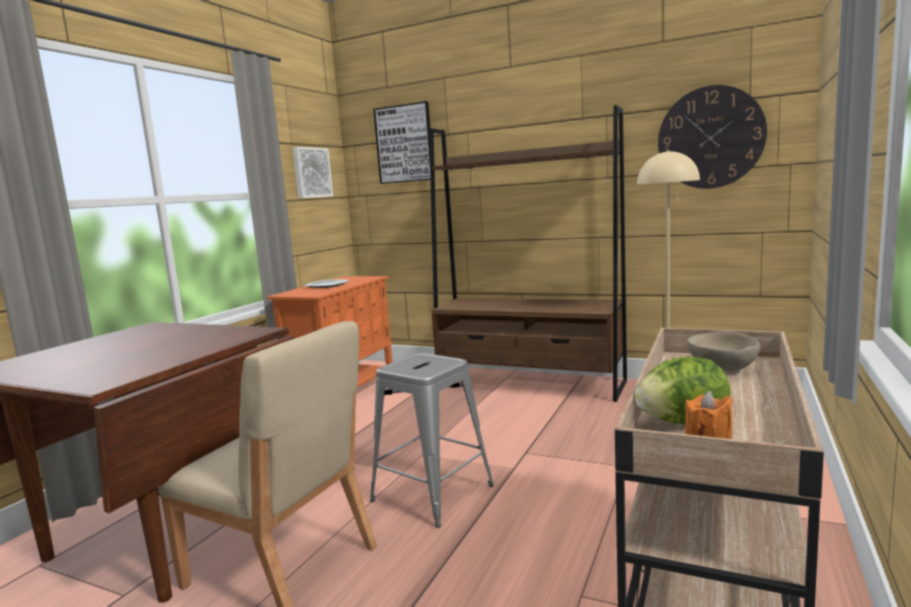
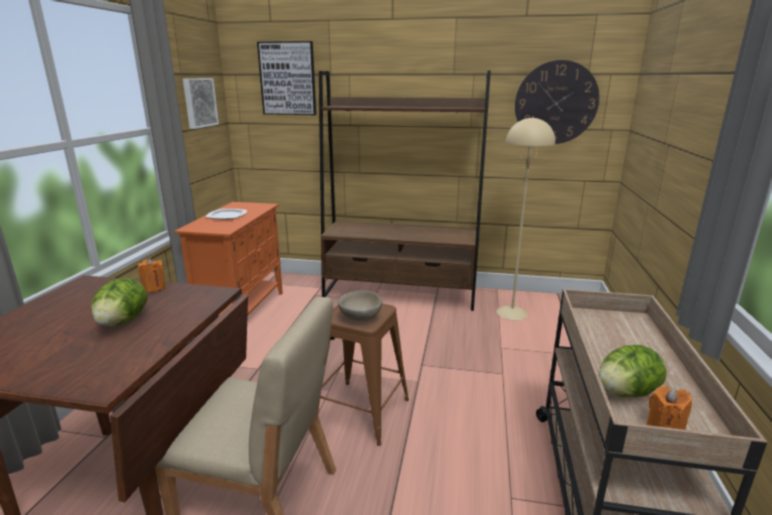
camera: 15 degrees left, 10 degrees up
(156, 348) = (122, 322): none -> lettuce
(206, 328) = (154, 288): none -> orange candle
(432, 493) = (361, 411): grey stool -> brown stool
(721, 368) = (616, 327): beige bowl -> beige bowl (360, 317)

